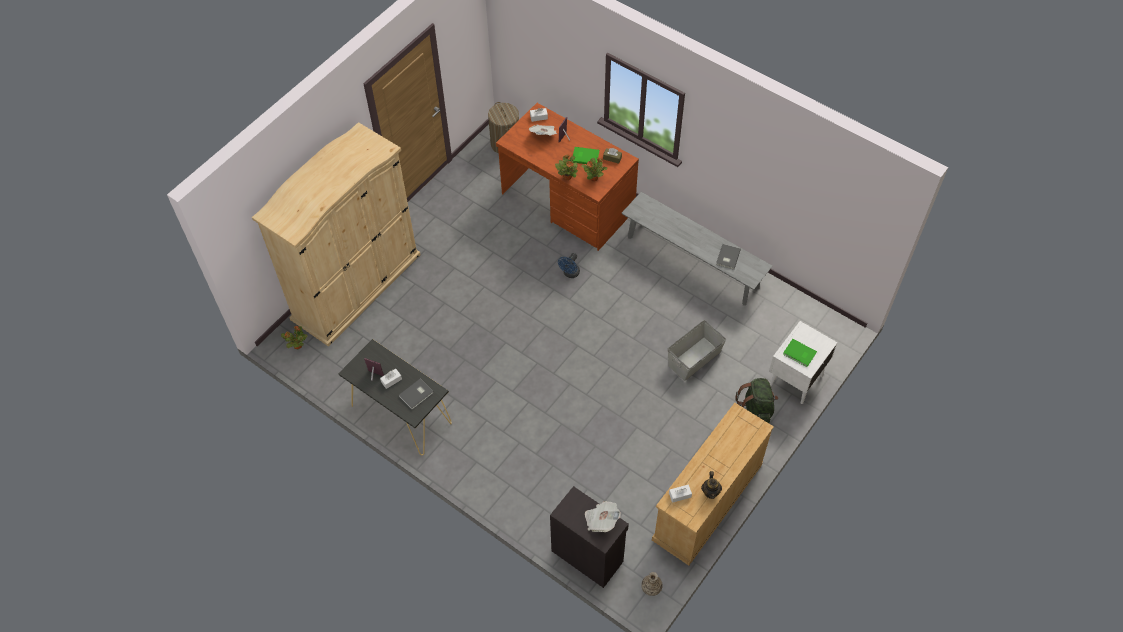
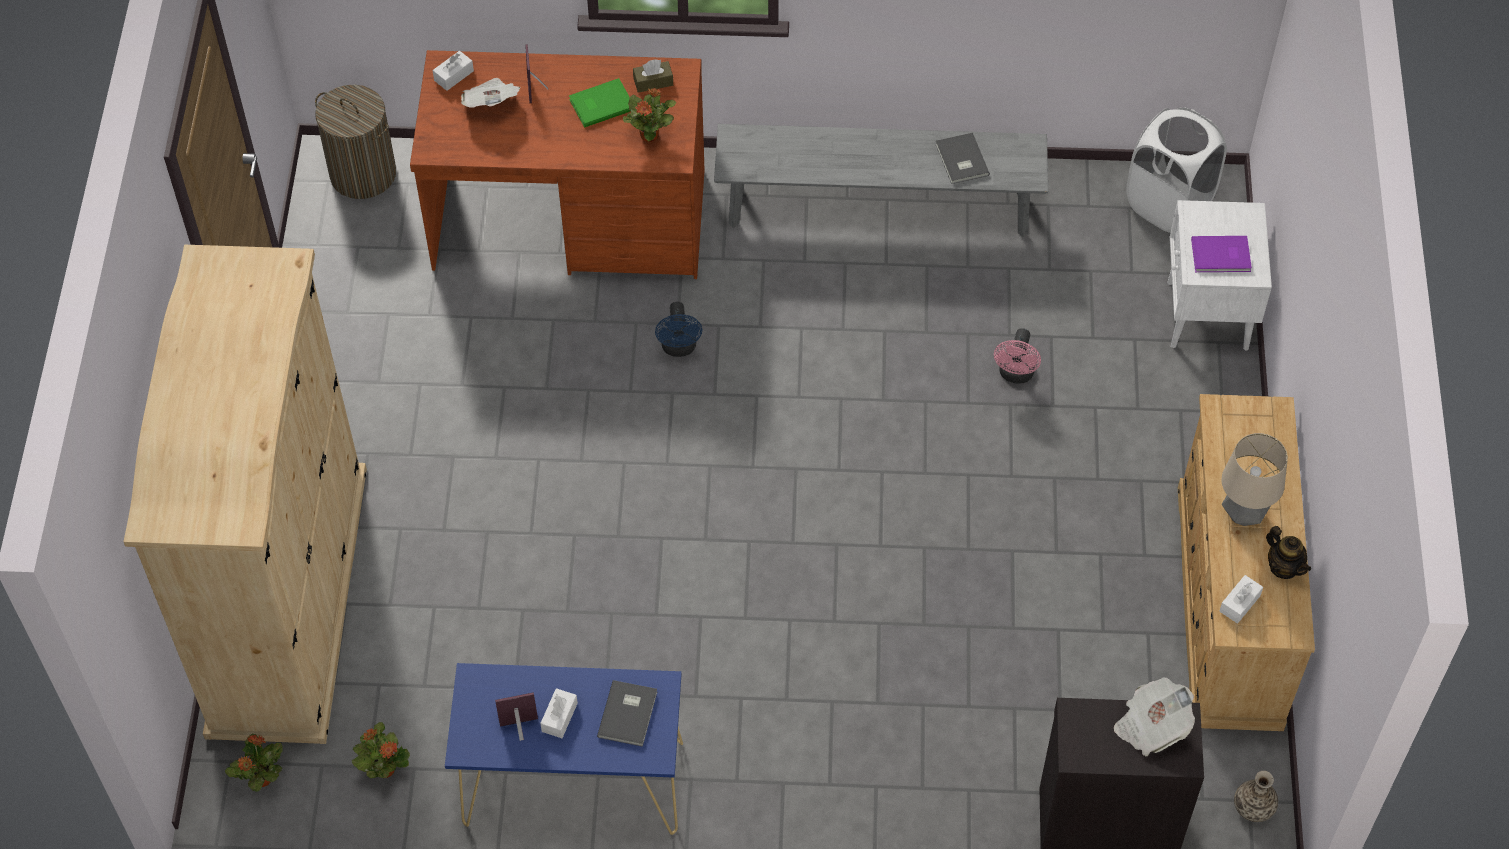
camera: 35 degrees left, 0 degrees up
(401, 414) = (572, 783): black console table -> blue console table
(567, 176) = (599, 158): potted plant -> potted plant (384, 769)
(695, 358) = (1015, 375): grey storage box -> pink fan
(711, 460) = (1243, 514): none -> table lamp
(756, 409) = (1183, 403): green backpack -> none
(799, 354) = (1222, 256): green book -> purple book
(817, 325) = (1169, 204): none -> white laundry basket

